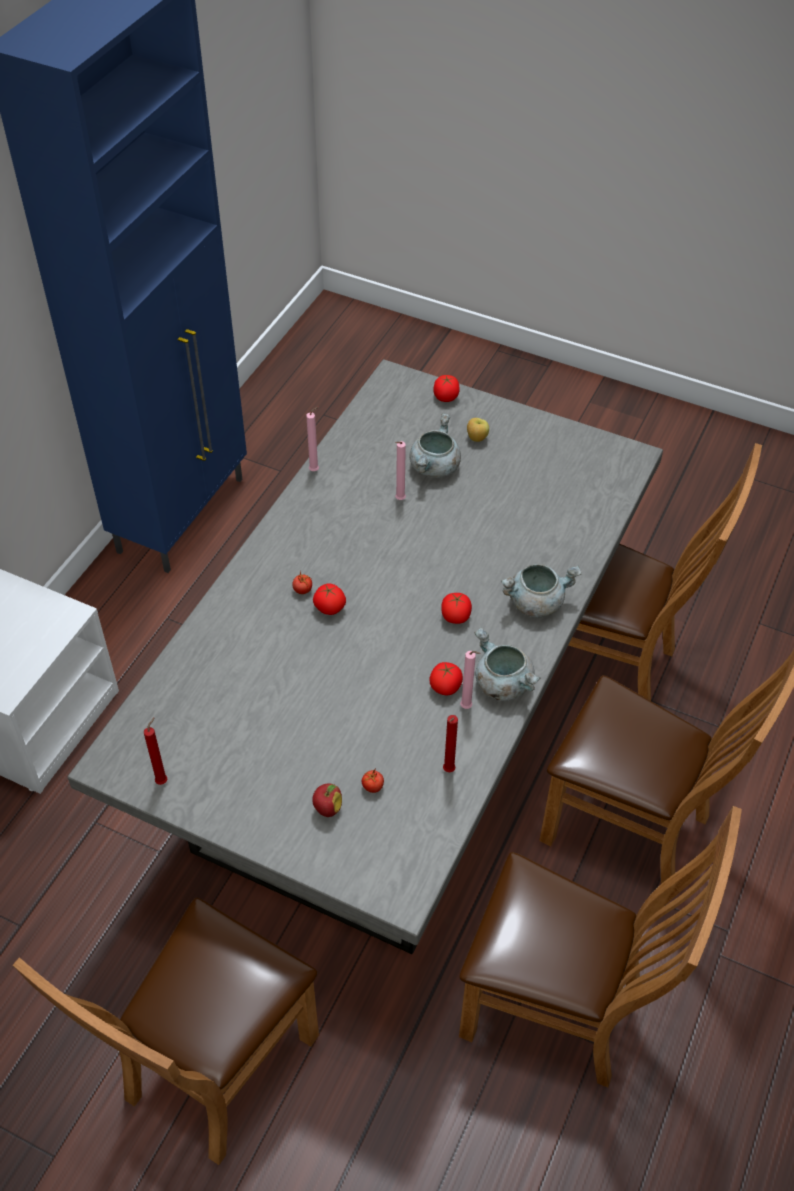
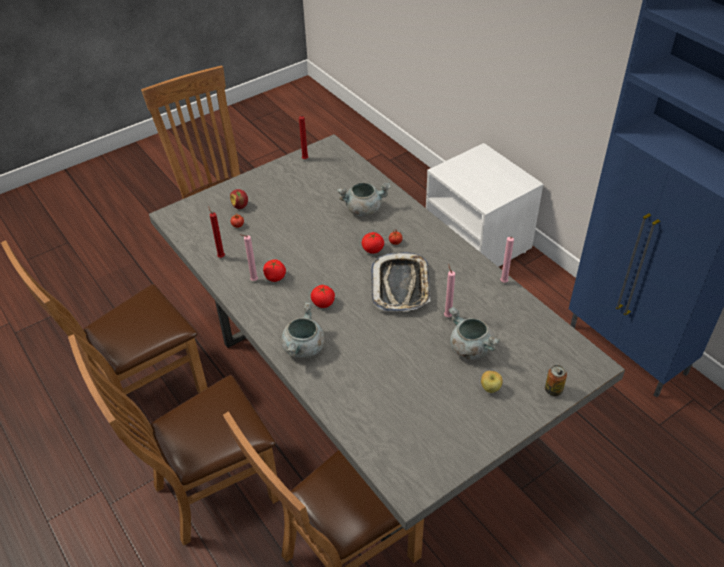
camera: 120 degrees right, 5 degrees down
(379, 555) = (401, 286): none -> tray
(445, 397) = (553, 390): tomato -> can
(501, 684) = (256, 302): grey cooking pot -> grey cooking pot (364, 209)

